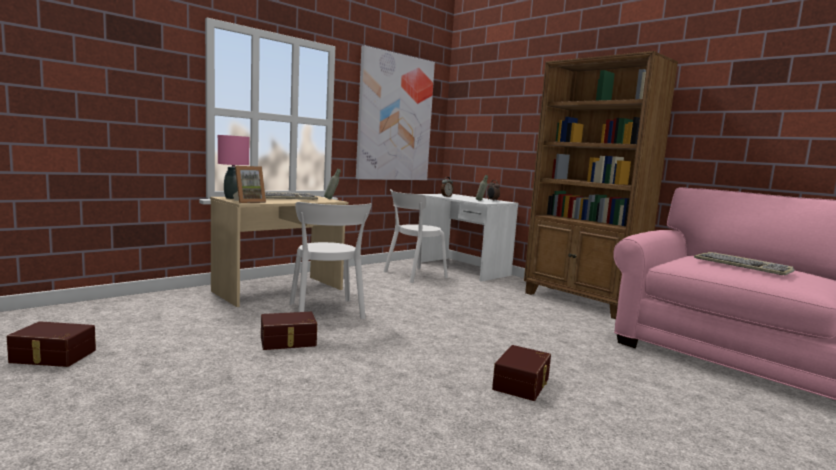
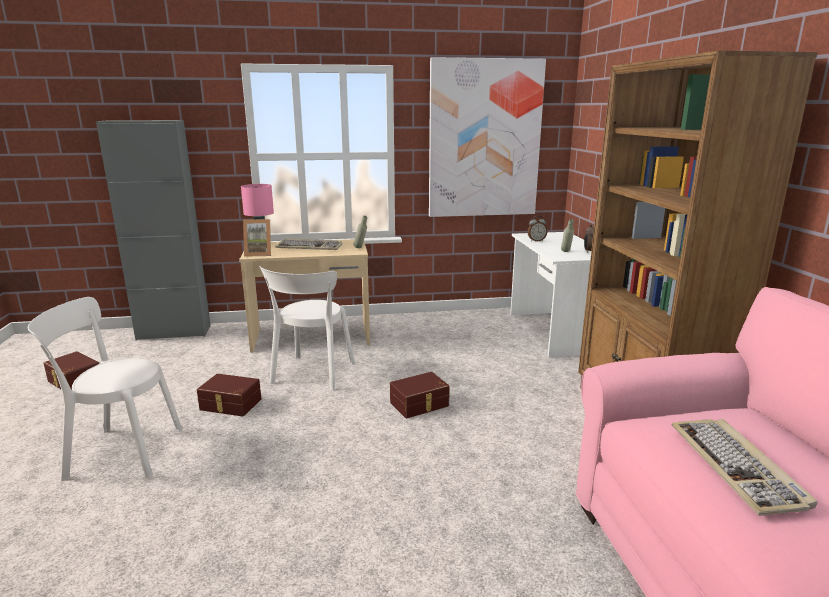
camera: 35 degrees right, 10 degrees up
(112, 304) = (174, 332): none -> grey cabinet
(412, 275) = (476, 334): white chair -> white chair (120, 452)
(522, 384) = (352, 530): brown storage box -> brown storage box (420, 404)

